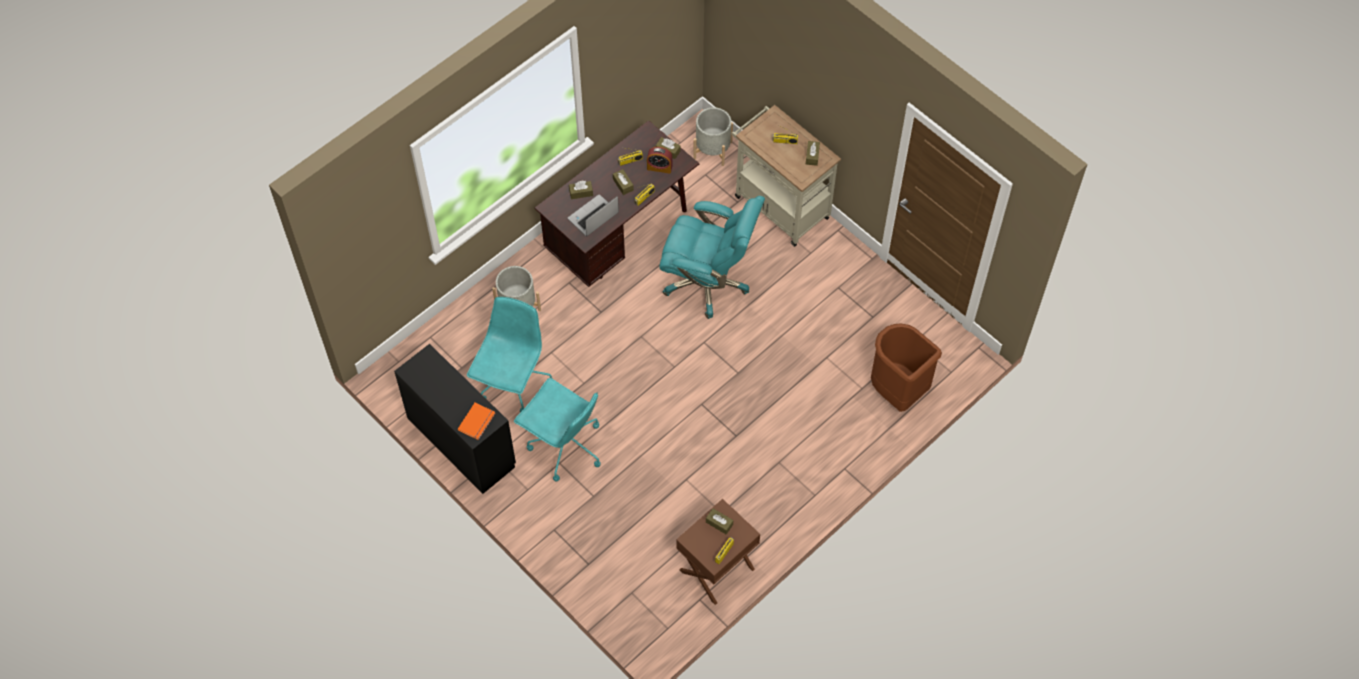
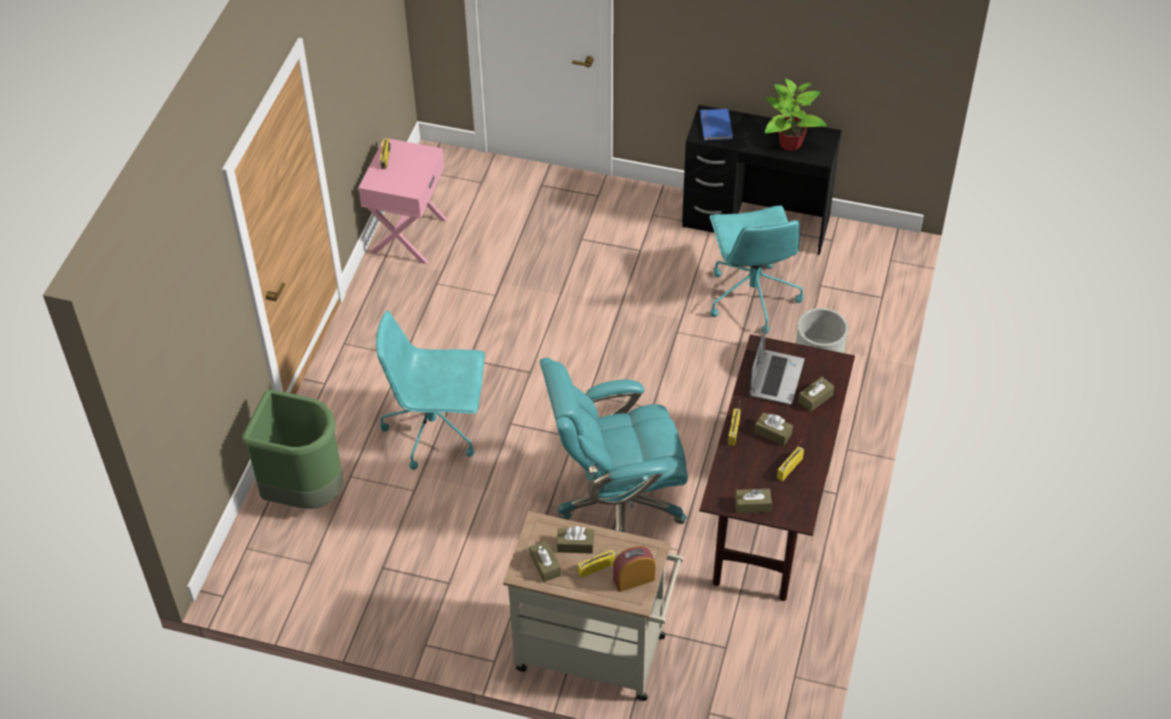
camera: 150 degrees right, 10 degrees down
(439, 378) = (789, 143): none -> potted plant
(477, 422) = (714, 126): orange book -> blue book
(564, 445) = (648, 266): turquoise office chair -> turquoise office chair (438, 431)
(659, 167) = (745, 477): alarm clock -> alarm clock (634, 579)
(712, 150) = (742, 689): grey planter -> none
(717, 570) = (407, 235): brown nightstand -> pink nightstand
(719, 523) = (407, 178): brown tissue box -> brown tissue box (575, 545)
(897, 391) = (304, 493): brown trash can -> green trash can

